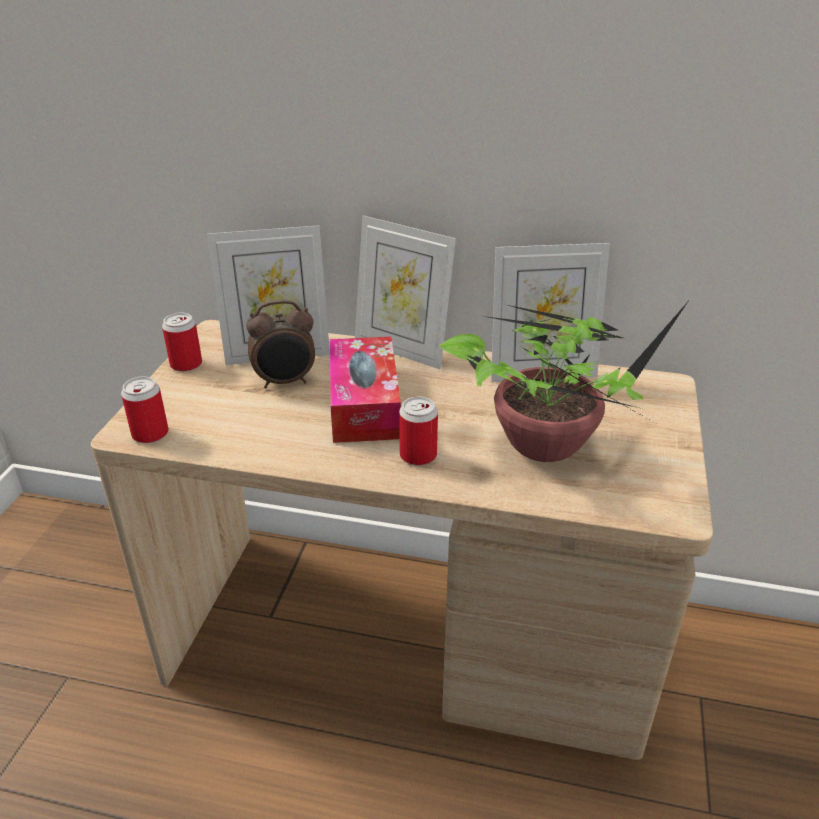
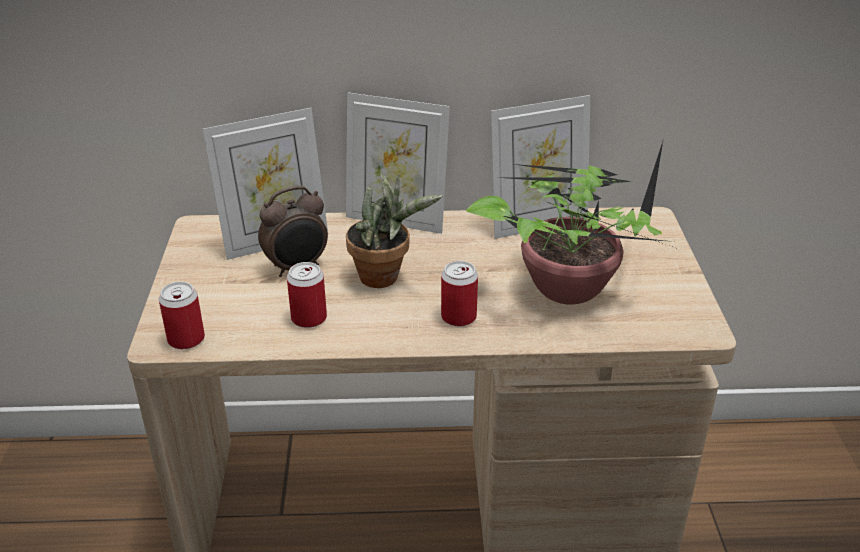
camera: 15 degrees left, 0 degrees up
(186, 364) = (185, 265): can -> can (309, 318)
(364, 404) = (385, 277): tissue box -> potted plant

